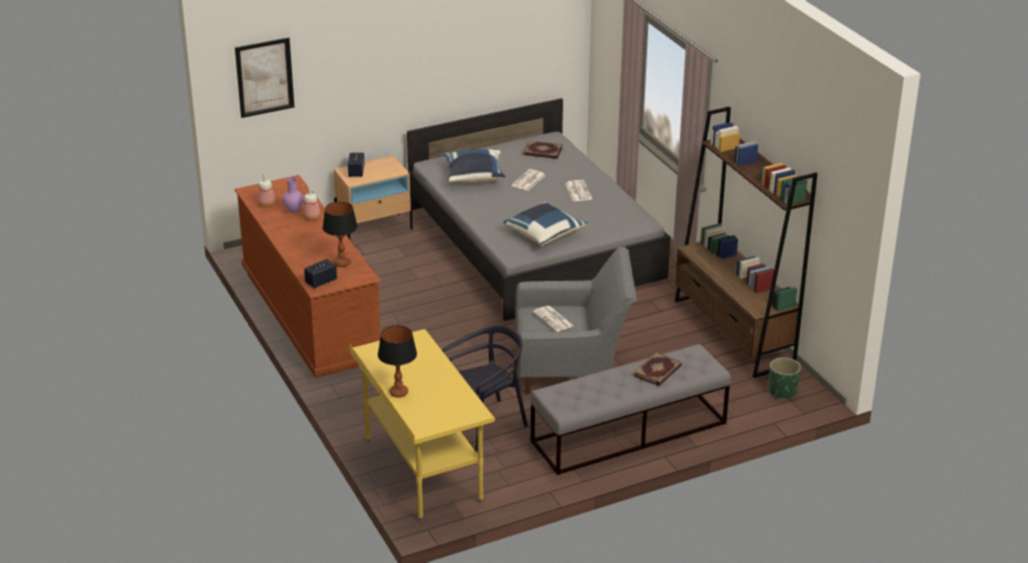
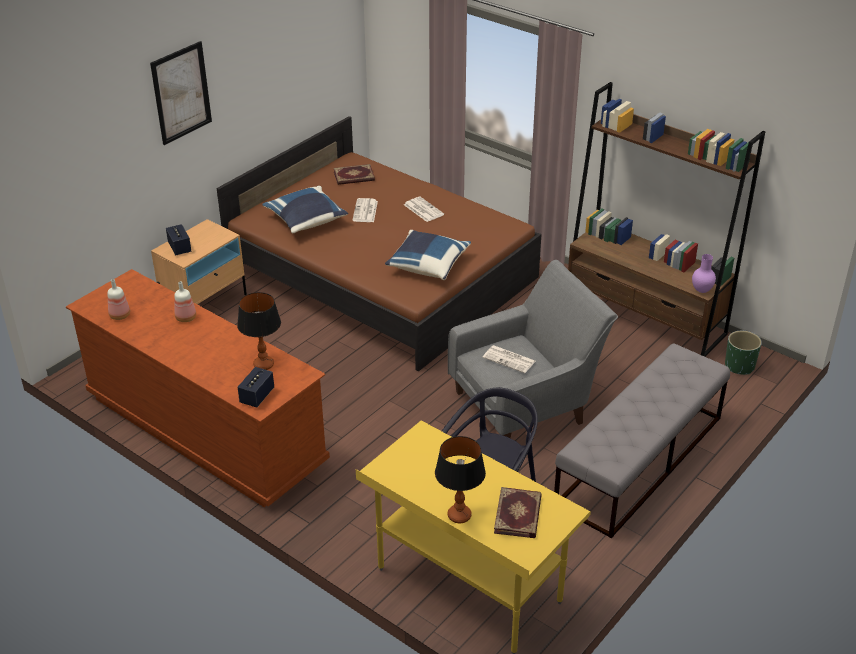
camera: 25 degrees left, 5 degrees up
(264, 77) = (63, 163): picture -> picture (181, 93)
(293, 211) = (158, 315): purple vase -> purple vase (701, 290)
(533, 242) = (381, 275): grey bed -> brown bed
(658, 371) = (663, 388): book -> book (518, 515)

